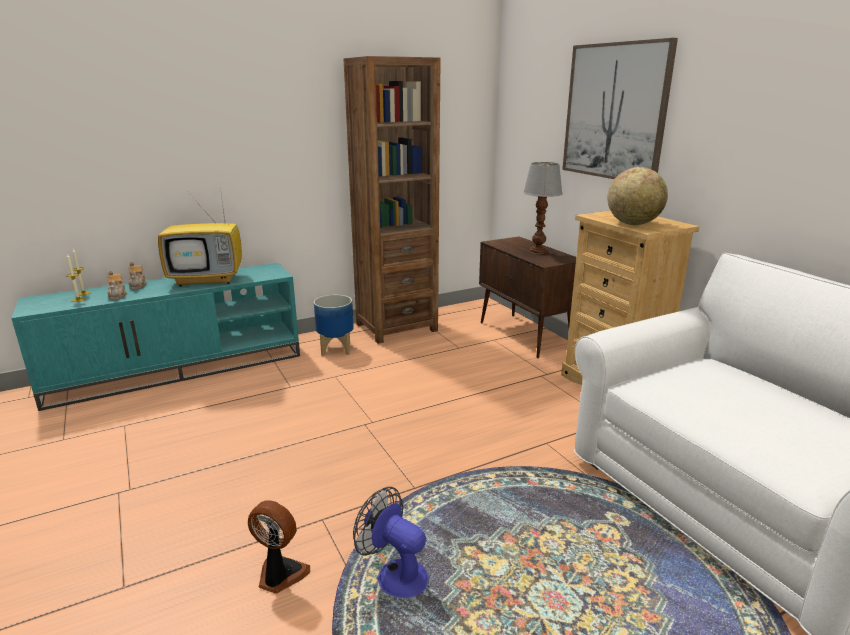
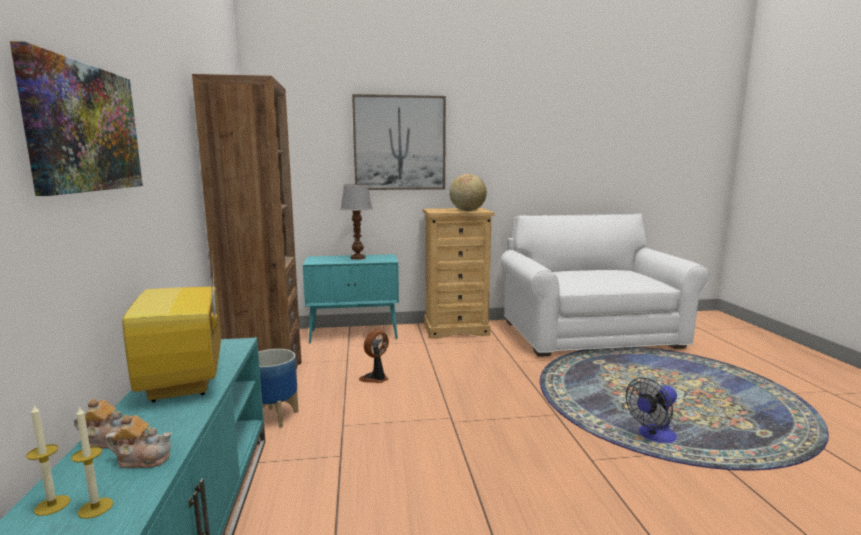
camera: 70 degrees left, 10 degrees down
(167, 120) = (84, 128): none -> picture
(208, 280) = (186, 382): television -> television turned 150 degrees clockwise
(280, 575) = (662, 487): fan -> fan (376, 378)
(525, 335) = (355, 334): brown cabinet -> turquoise cabinet

